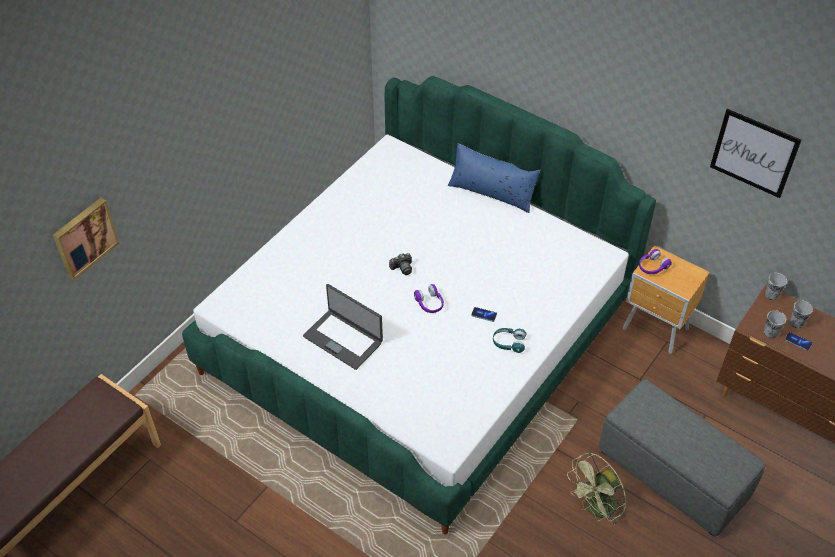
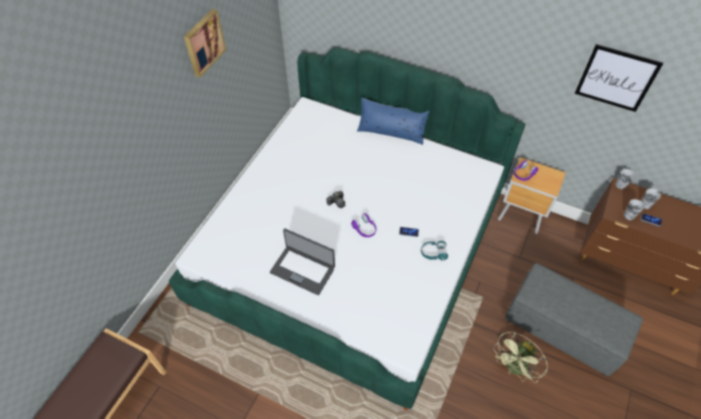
camera: 10 degrees left, 5 degrees up
(84, 237) = (66, 227): picture -> picture (203, 42)

